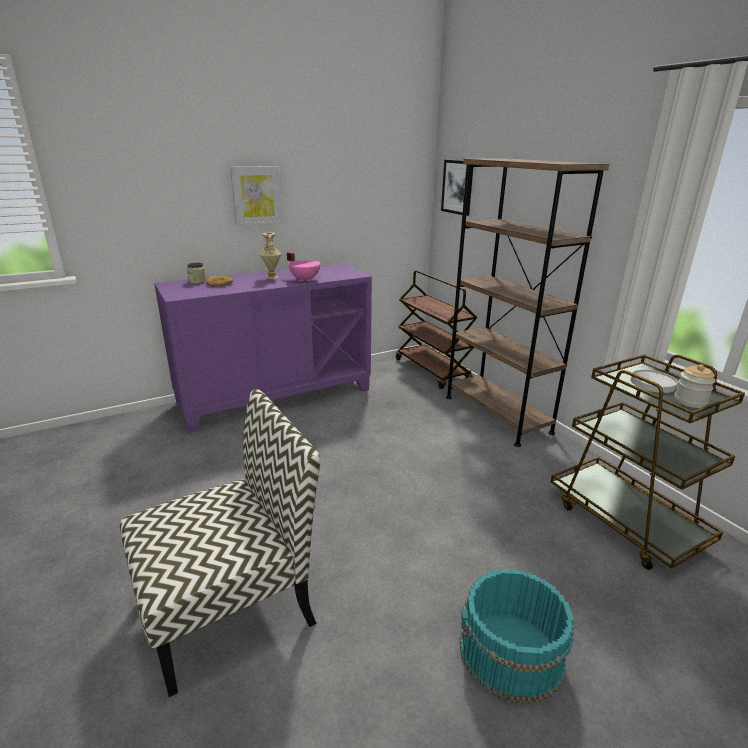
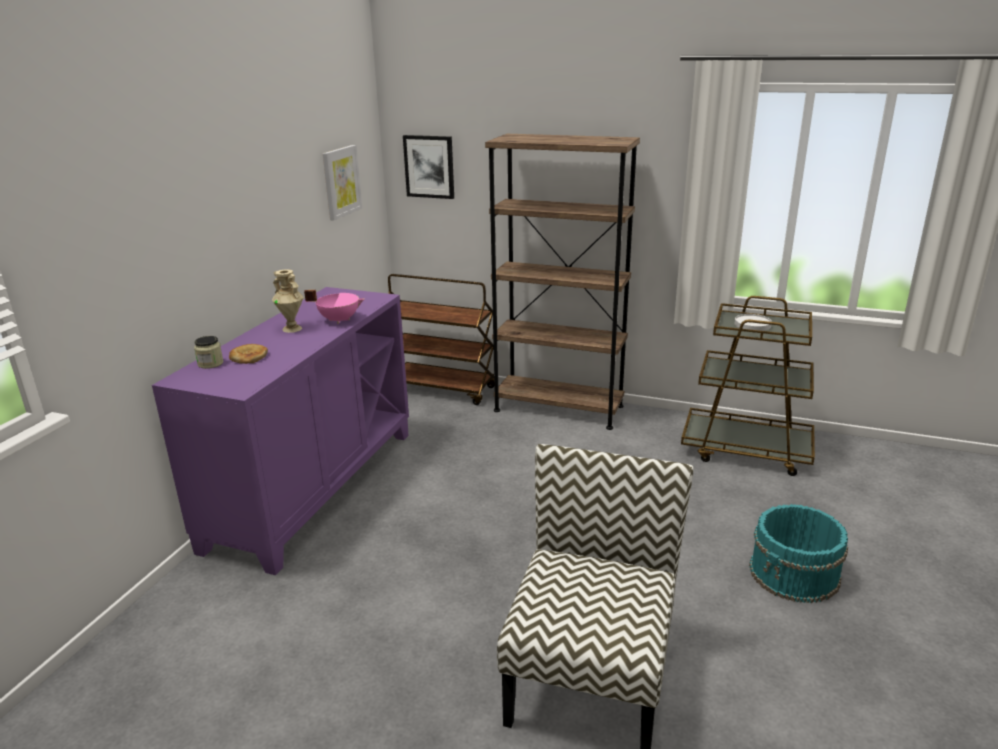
camera: 40 degrees left, 0 degrees up
(256, 196) = (239, 224): picture -> picture (341, 182)
(690, 401) = (789, 330): jar -> none

